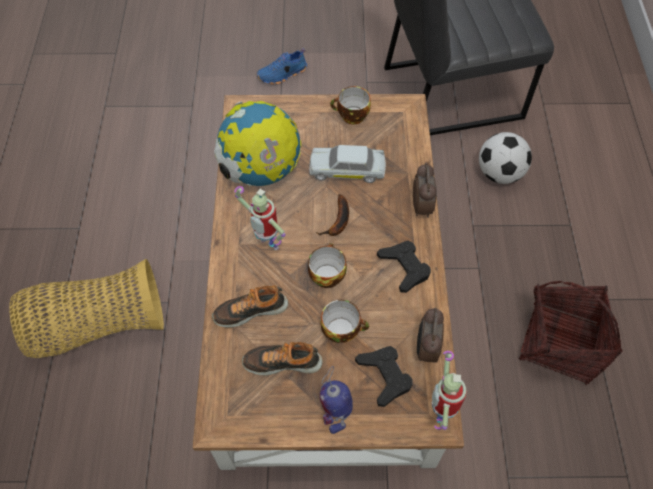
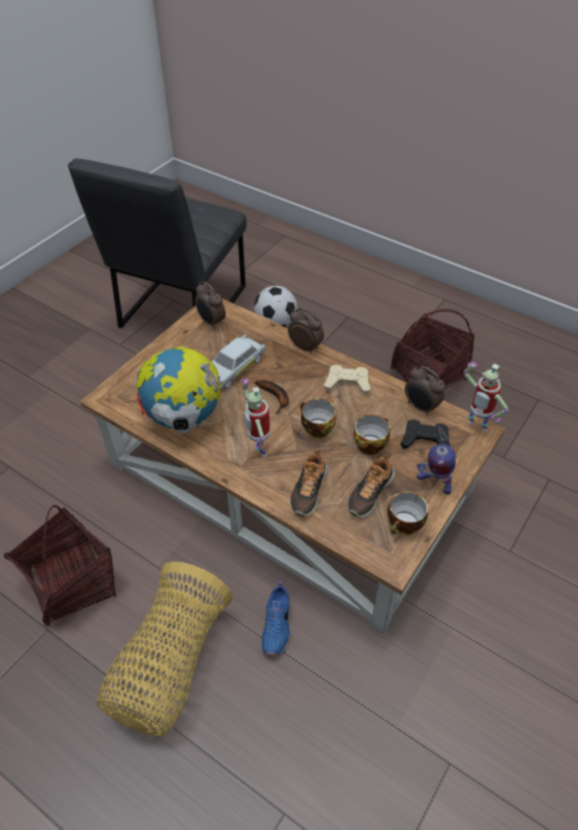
camera: 55 degrees left, 10 degrees down
(123, 216) = (72, 583): none -> basket
(267, 246) = (258, 450): toy robot -> toy robot turned 90 degrees clockwise
(283, 75) = (51, 388): blue shoe -> blue shoe (277, 625)
(351, 116) = (188, 340): cup -> cup (404, 525)
(387, 118) = (211, 322): none -> alarm clock
(404, 267) = (347, 383): black game controller -> beige game controller

